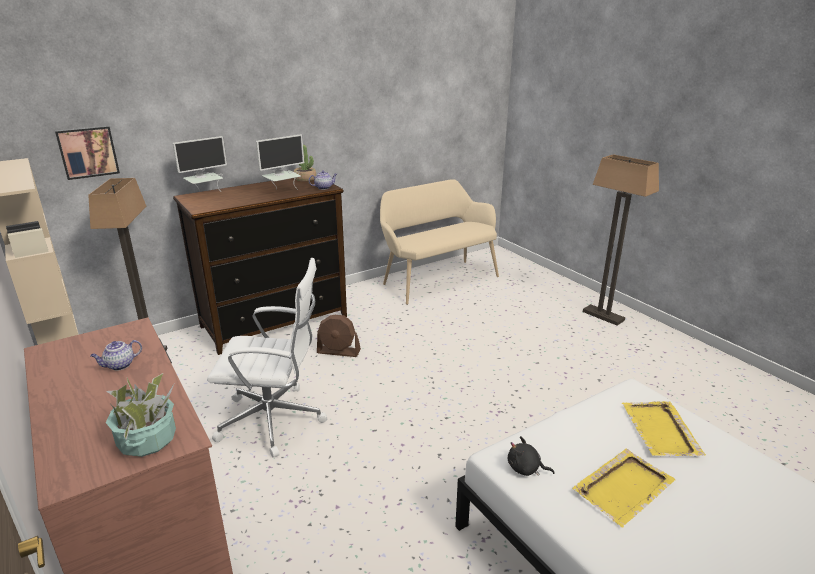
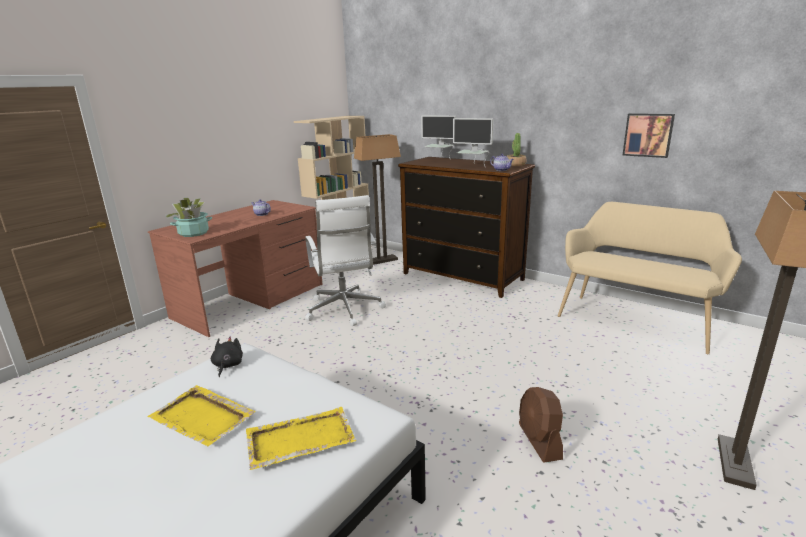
camera: 70 degrees right, 5 degrees down
(88, 152) = (392, 117): picture -> picture (648, 135)
(339, 351) = (445, 308): brown fan -> brown fan (539, 441)

